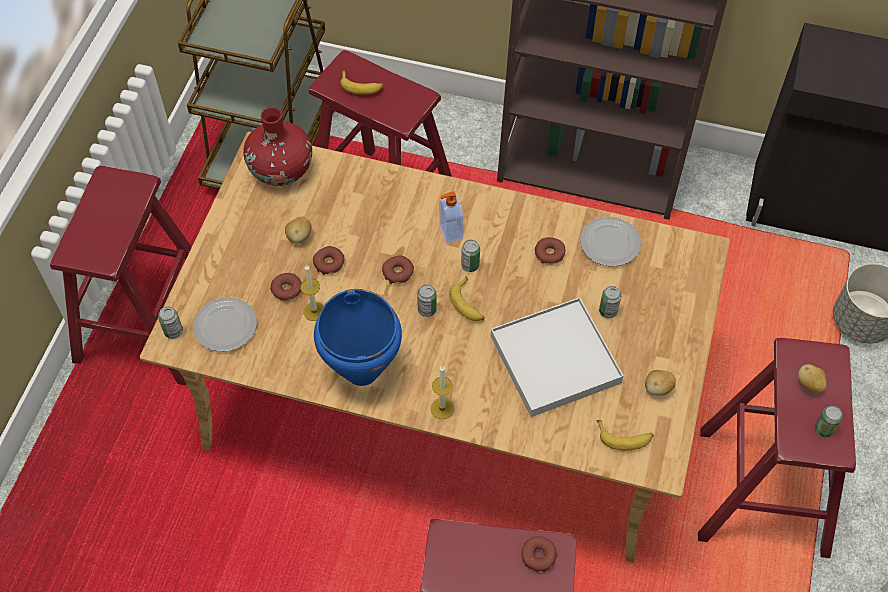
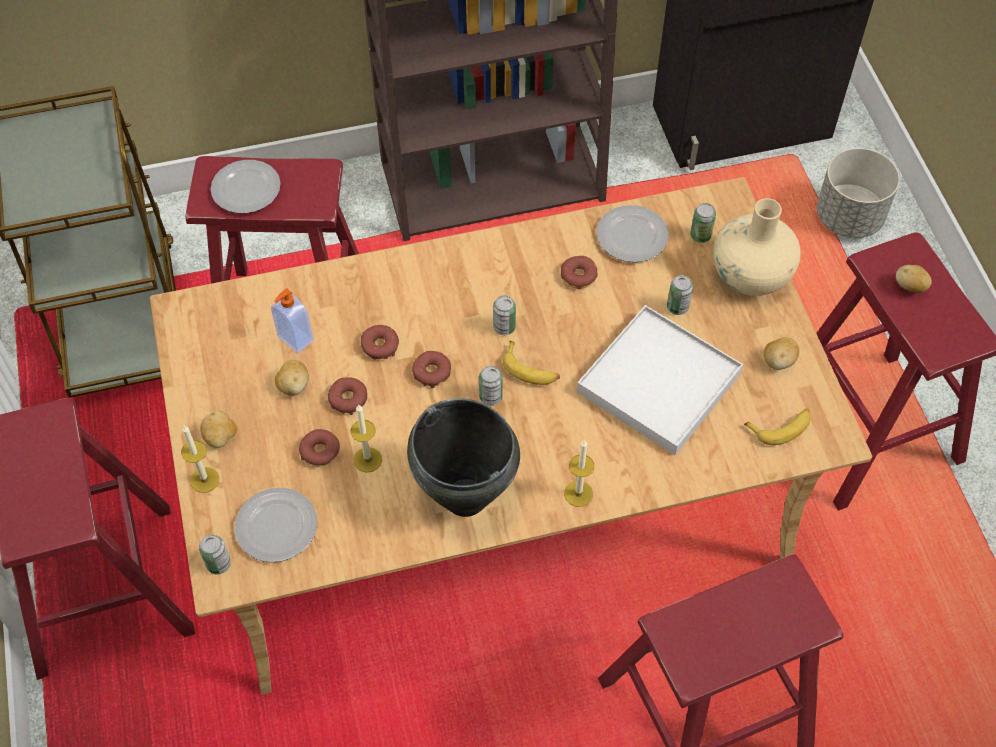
camera: 30 degrees left, 0 degrees up
(201, 271) = (204, 480): none -> candle
(229, 248) = (221, 437): none -> potato
(281, 170) = (222, 321): red vase -> none
(361, 86) = (246, 189): banana -> plate
(361, 371) = (465, 499): blue cooking pot -> black cooking pot
(450, 232) = (458, 302): soap dispenser -> soap dispenser (294, 339)
(538, 556) = (774, 595): donut -> donut (380, 346)
(681, 315) = (750, 276): none -> beige vase
(823, 429) = (951, 324): can -> can (700, 235)

